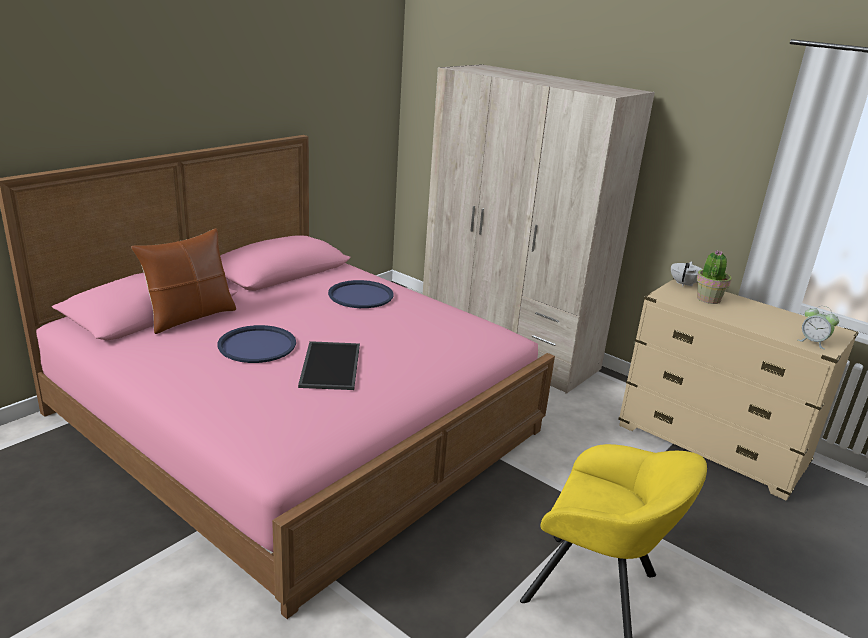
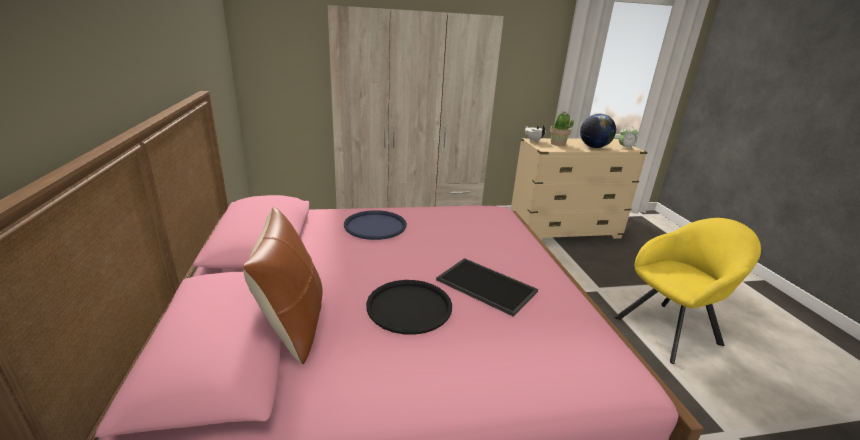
camera: 50 degrees left, 0 degrees up
(257, 345) = (409, 307): blue tray -> black tray
(755, 321) = (594, 147): none -> globe

